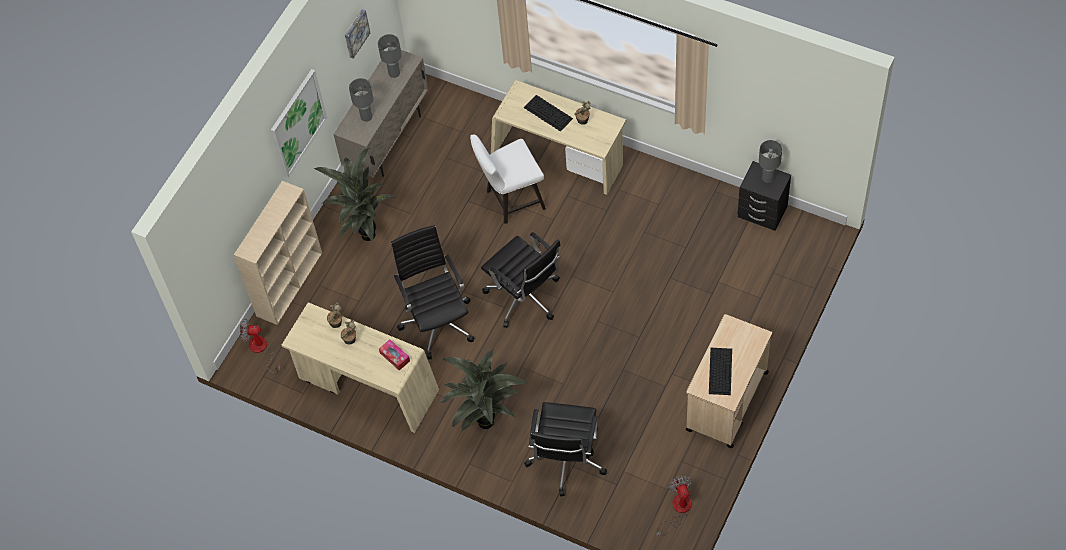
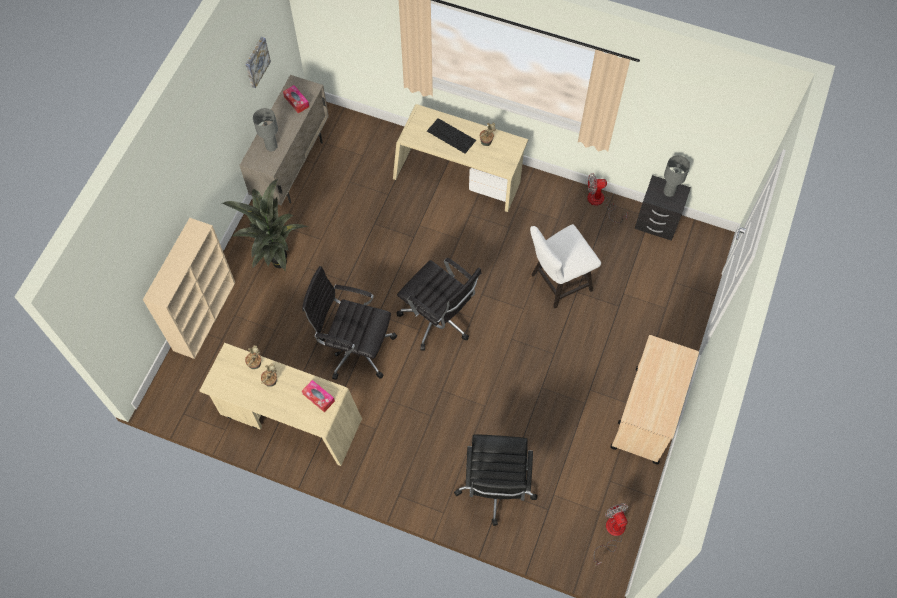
camera: 10 degrees left, 5 degrees up
(261, 350) = (180, 386): fan -> fan (600, 202)
(297, 123) = (202, 157): picture -> none
(394, 73) = (296, 101): grey table lamp -> tissue box
(437, 321) = (355, 347): black office chair -> black office chair turned 45 degrees counterclockwise
(486, 425) = (412, 454): potted plant -> none
(511, 201) = (416, 222): white chair -> white chair (557, 284)
(720, 370) = (652, 395): keyboard -> none

